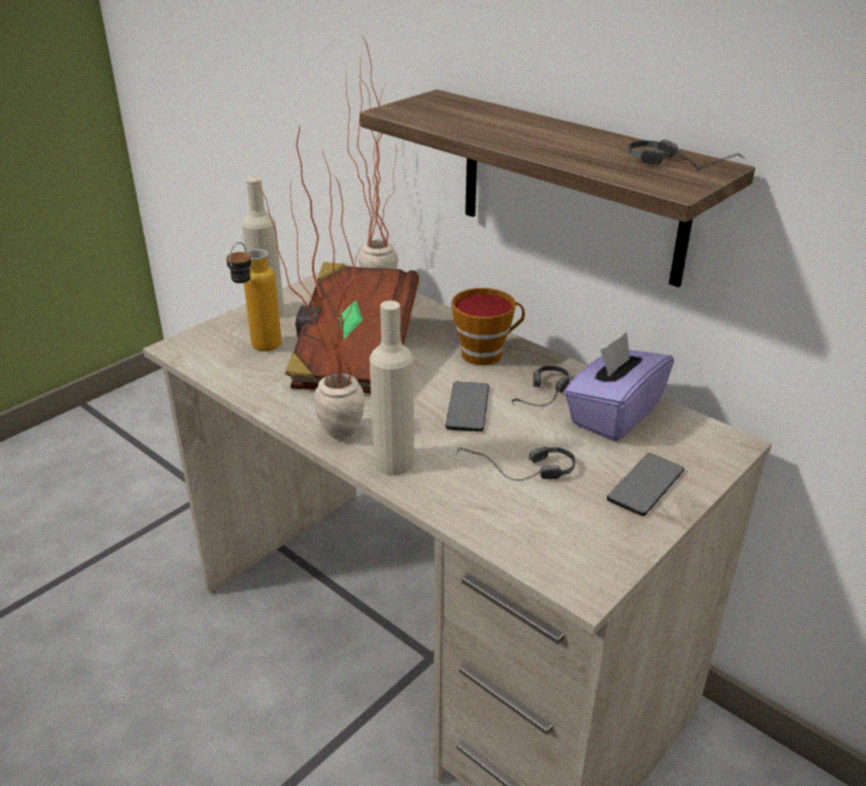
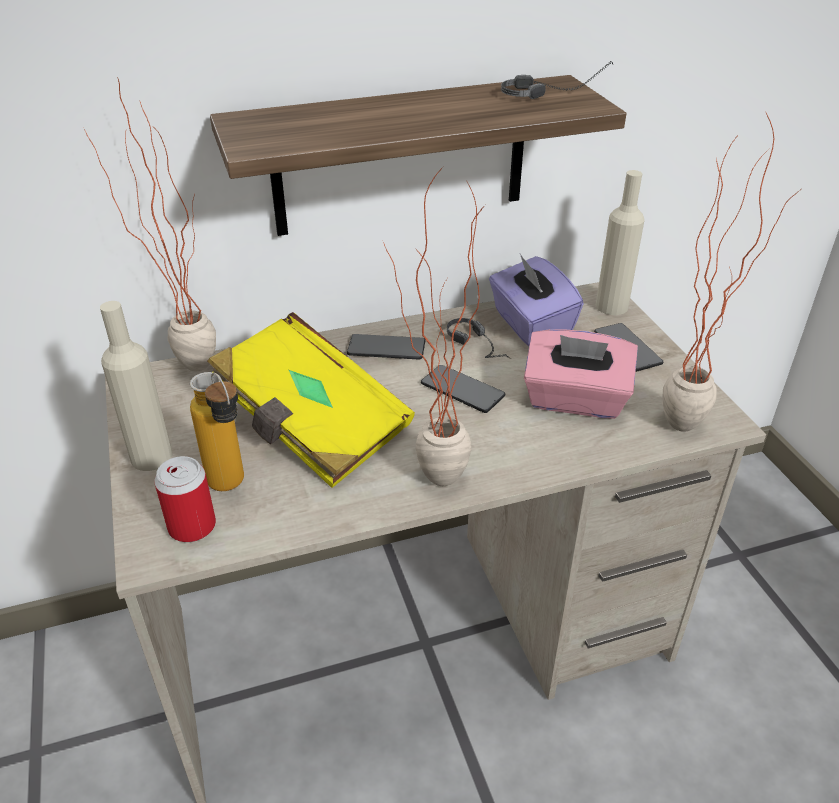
camera: 60 degrees left, 5 degrees up
(213, 350) = (192, 526): none -> can
(353, 356) = (312, 426): brown book -> yellow book
(394, 462) = (512, 461): beige bottle -> beige bottle (611, 306)
(486, 353) = (386, 348): cup -> phone
(517, 474) = (575, 400): headphones -> pink tissue box
(564, 561) = (692, 419): none -> potted plant

